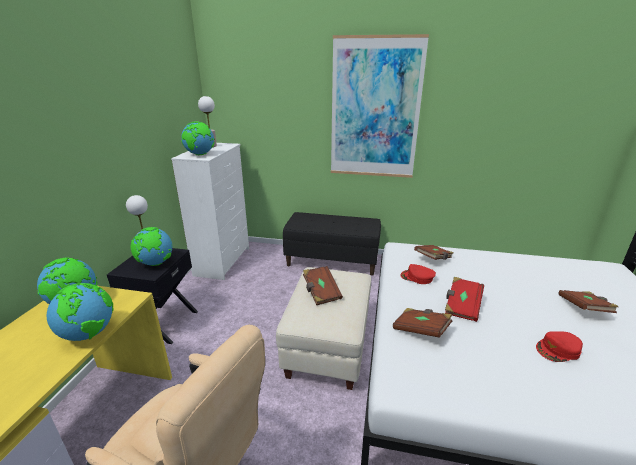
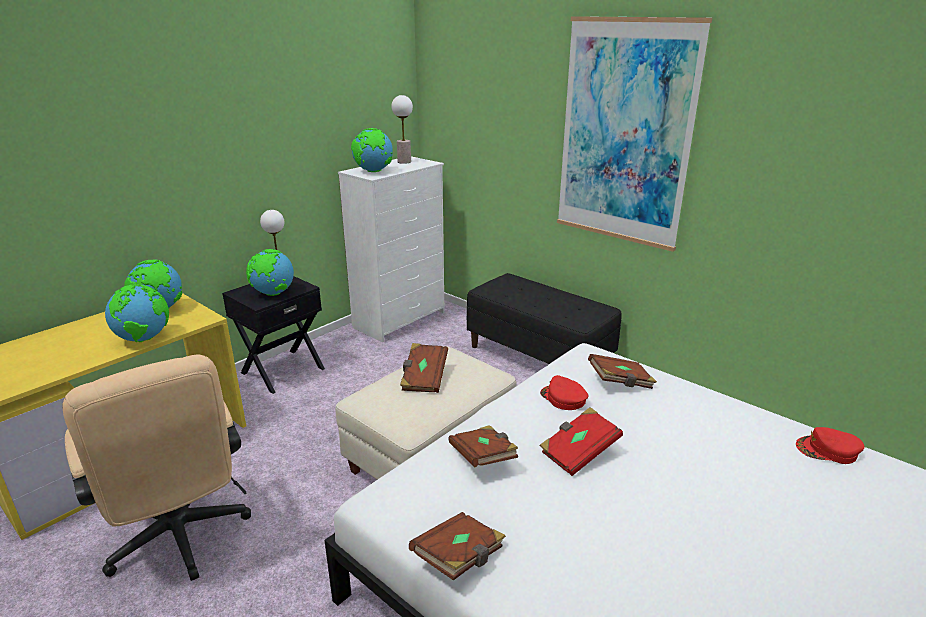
camera: 30 degrees right, 0 degrees up
(558, 350) = (646, 553): red cap -> red cap (827, 450)
(584, 308) = (782, 526): brown book -> brown book (459, 557)

